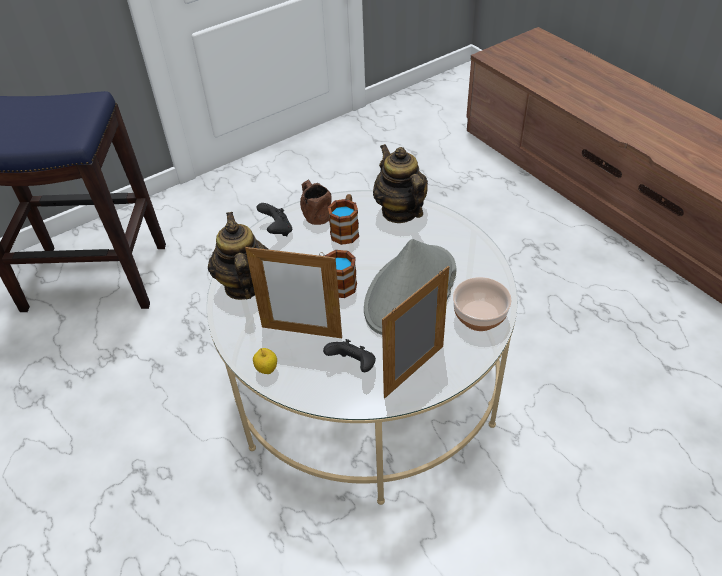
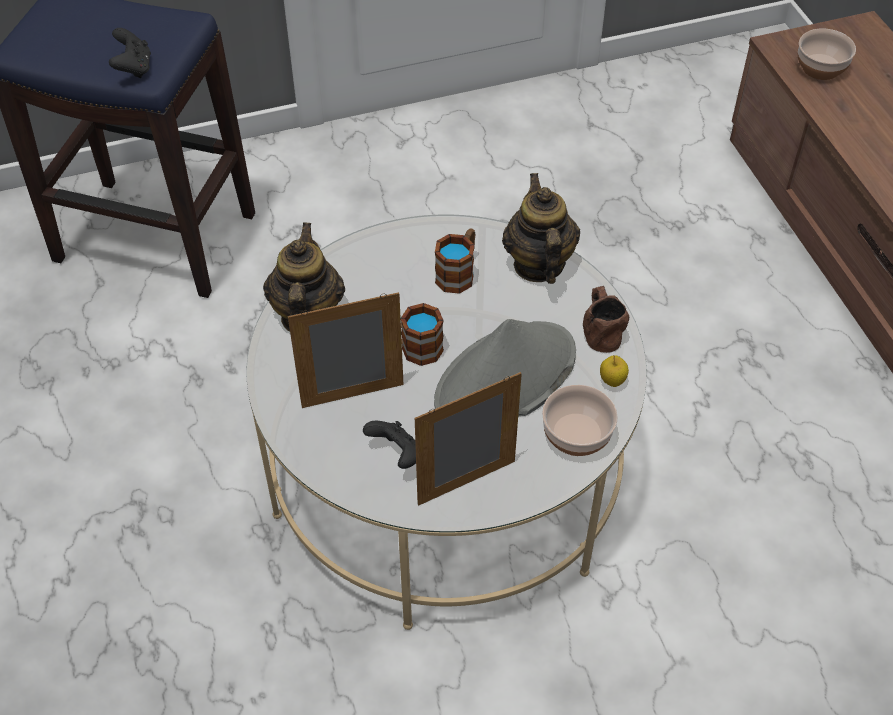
camera: 15 degrees right, 5 degrees up
(267, 370) = (295, 432): apple -> apple (612, 382)
(277, 230) = (372, 251): black game controller -> black game controller (133, 68)
(301, 332) = (353, 396): picture frame -> picture frame turned 135 degrees clockwise
(314, 212) = (427, 237): brown mug -> brown mug (600, 330)
(523, 62) = (821, 68): none -> bowl

